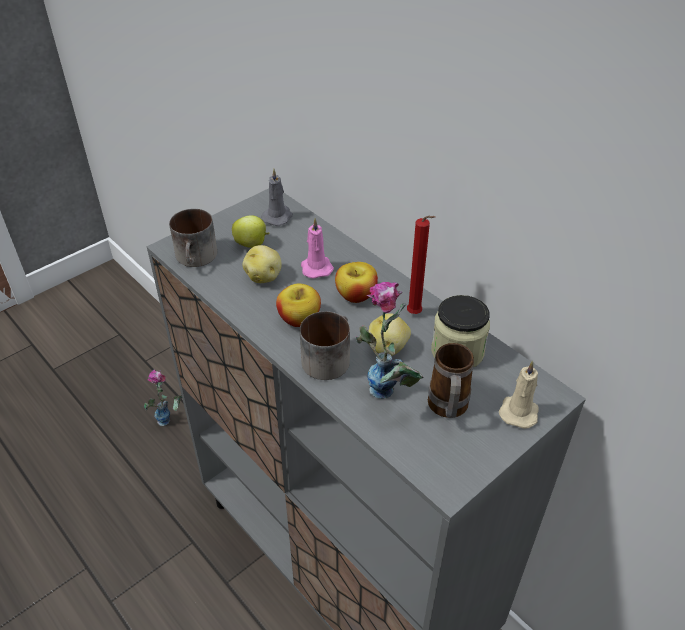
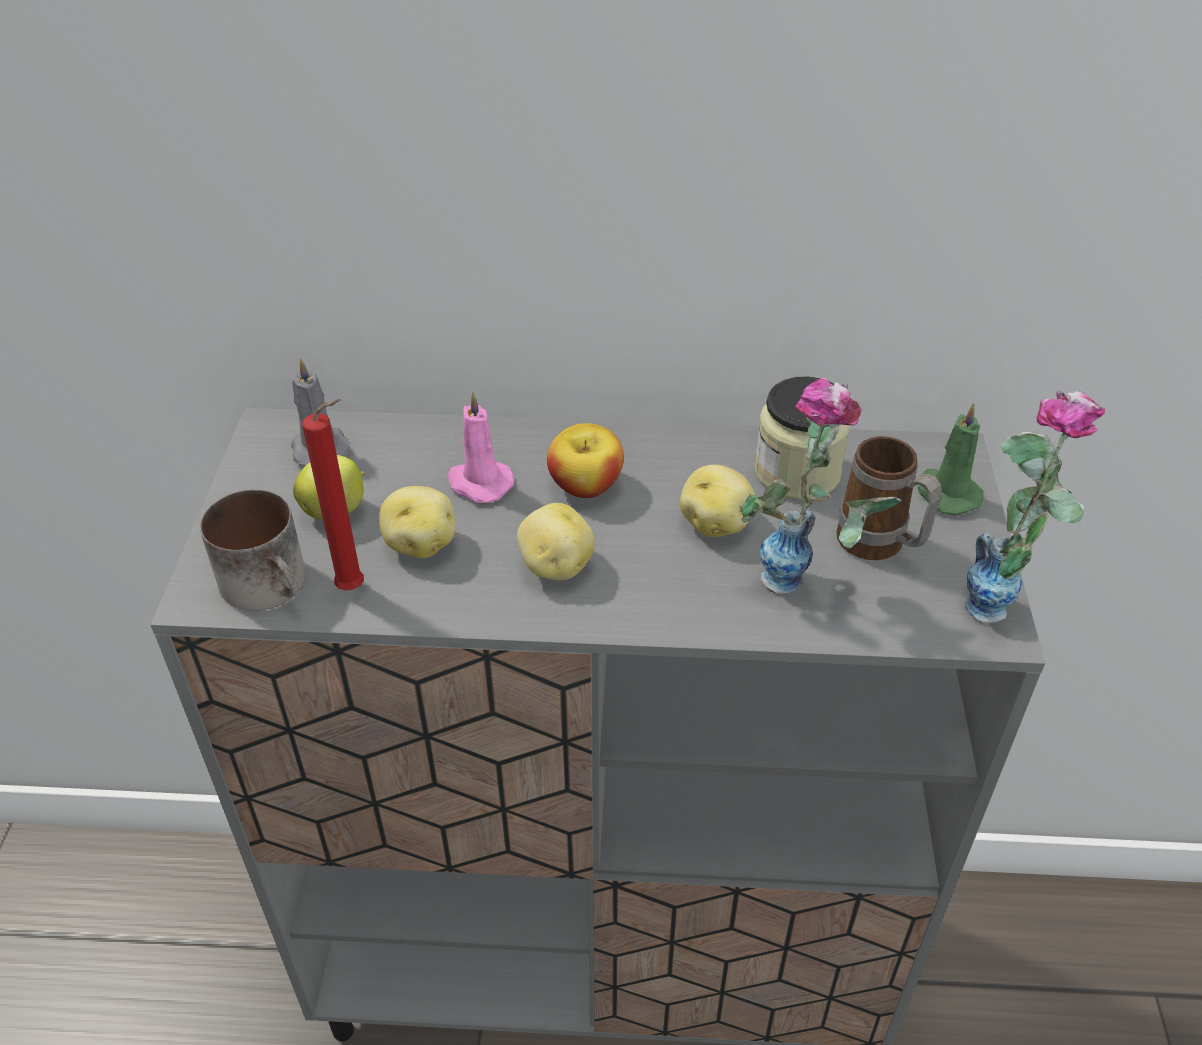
camera: 45 degrees left, 0 degrees up
(172, 422) = (124, 984): vase -> vase (1005, 596)
(299, 319) = (555, 566): apple -> potato
(327, 357) = (661, 588): mug -> none
(416, 315) = (691, 460): red candle -> red candle (356, 588)
(519, 411) = (946, 493): beige candle -> green candle

